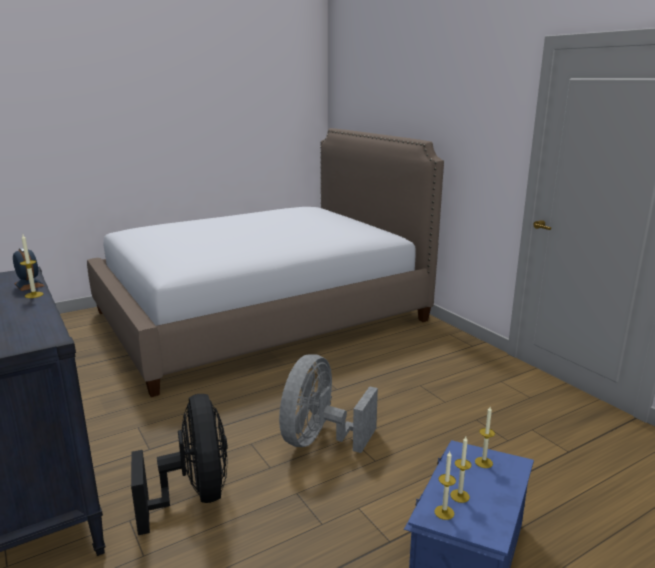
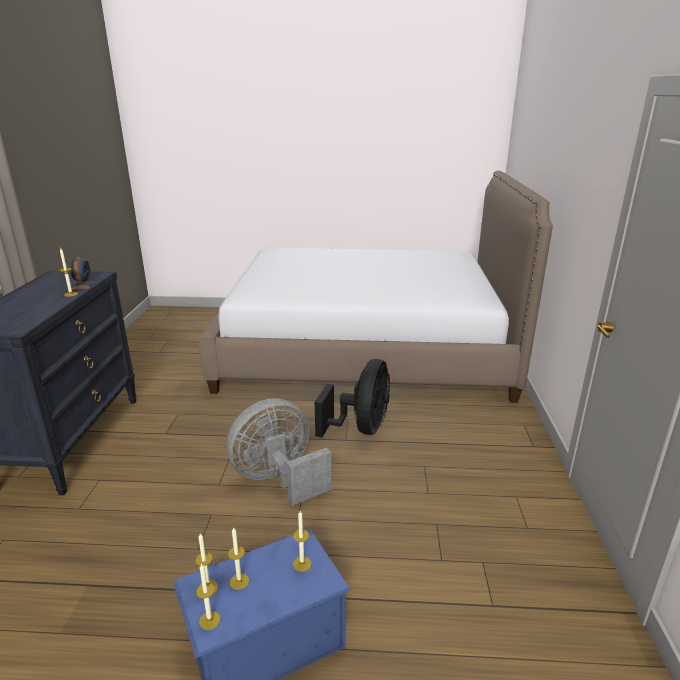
camera: 35 degrees right, 5 degrees up
(194, 495) = (150, 481): black fan -> black fan (361, 428)
(481, 530) = (209, 620): none -> candle

